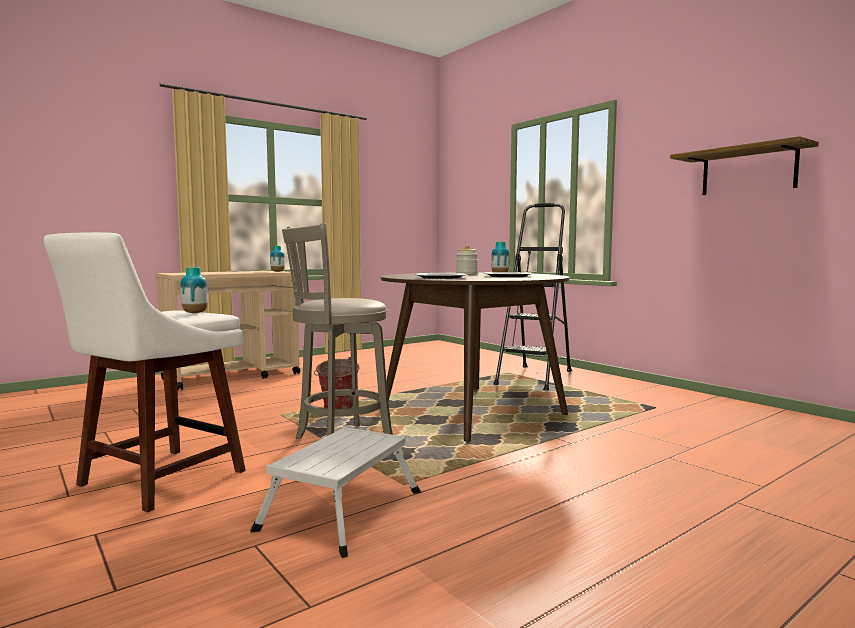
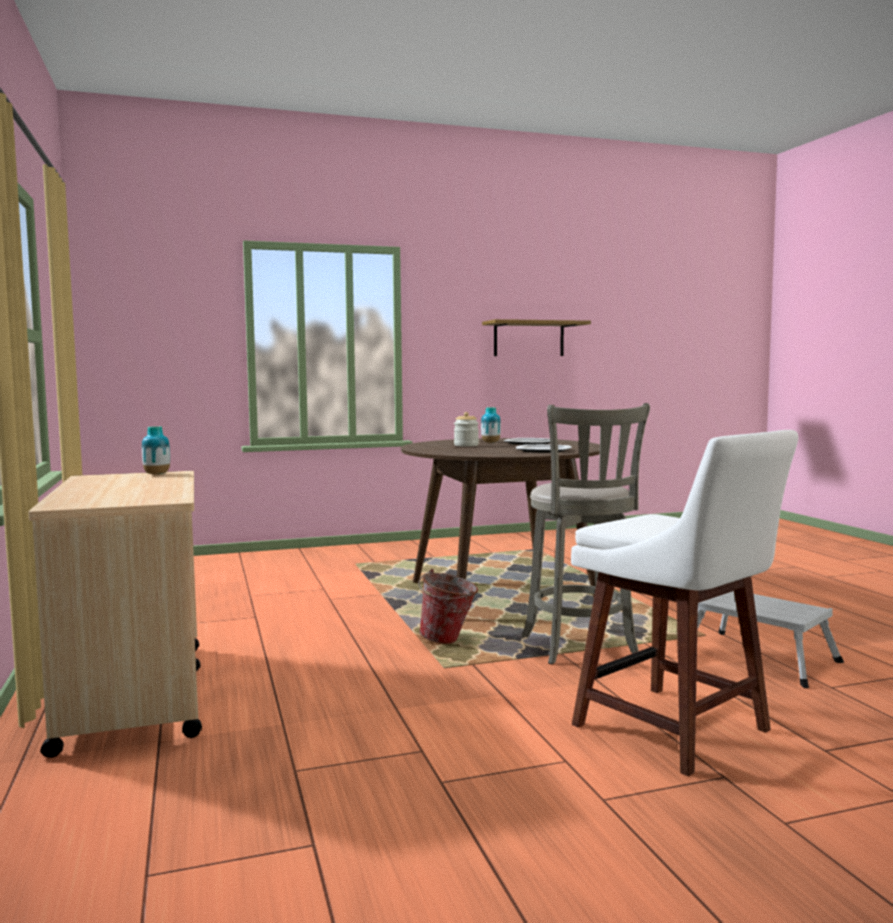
camera: 70 degrees left, 0 degrees up
(195, 313) = (638, 520): vase -> none
(535, 377) = (388, 559): step ladder -> none

